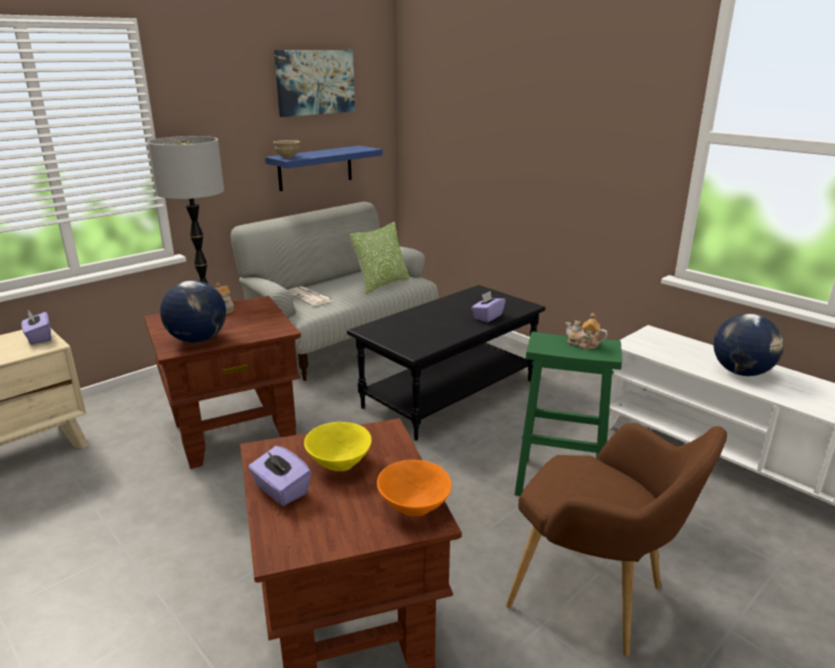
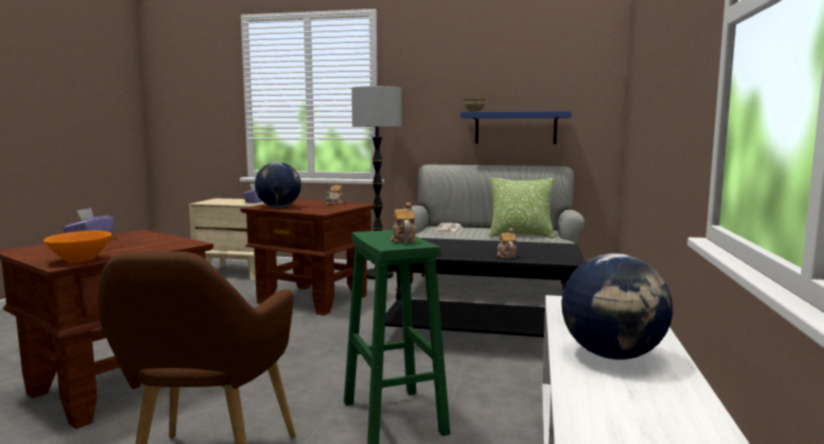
camera: 55 degrees right, 15 degrees down
(315, 82) = (523, 52): picture -> none
(339, 464) = (131, 243): yellow bowl -> none
(487, 317) = (506, 255): purple tissue box -> teapot

